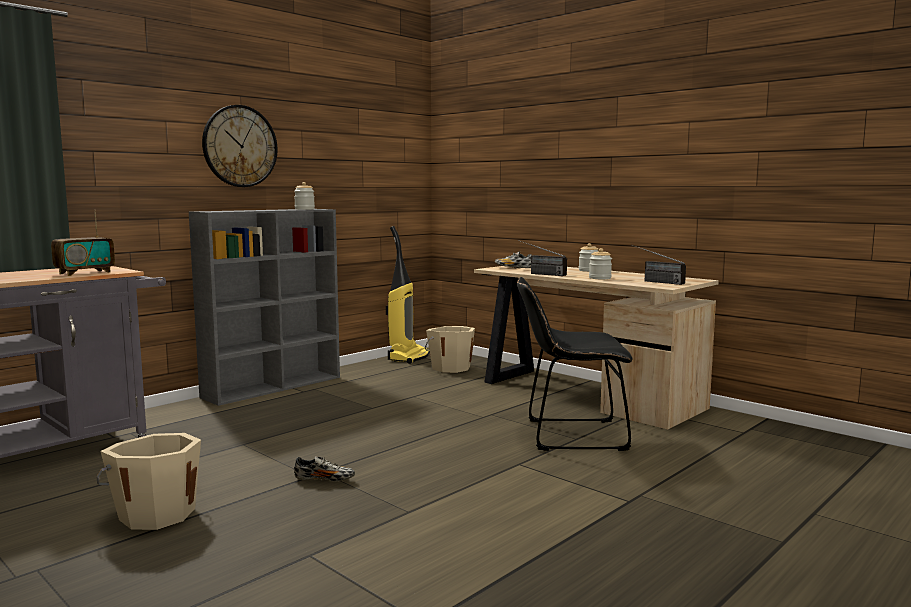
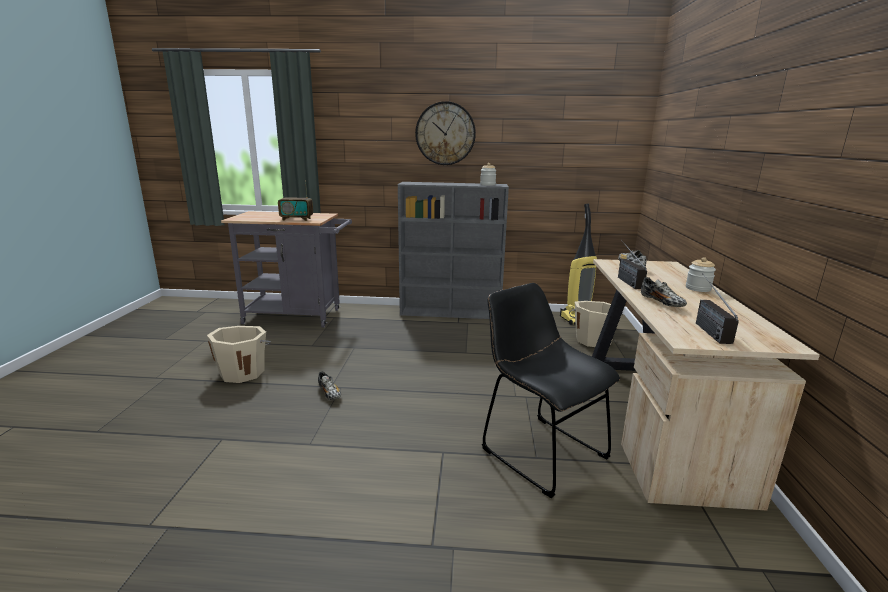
camera: 50 degrees right, 10 degrees up
(600, 278) = (661, 303): jar -> shoe

